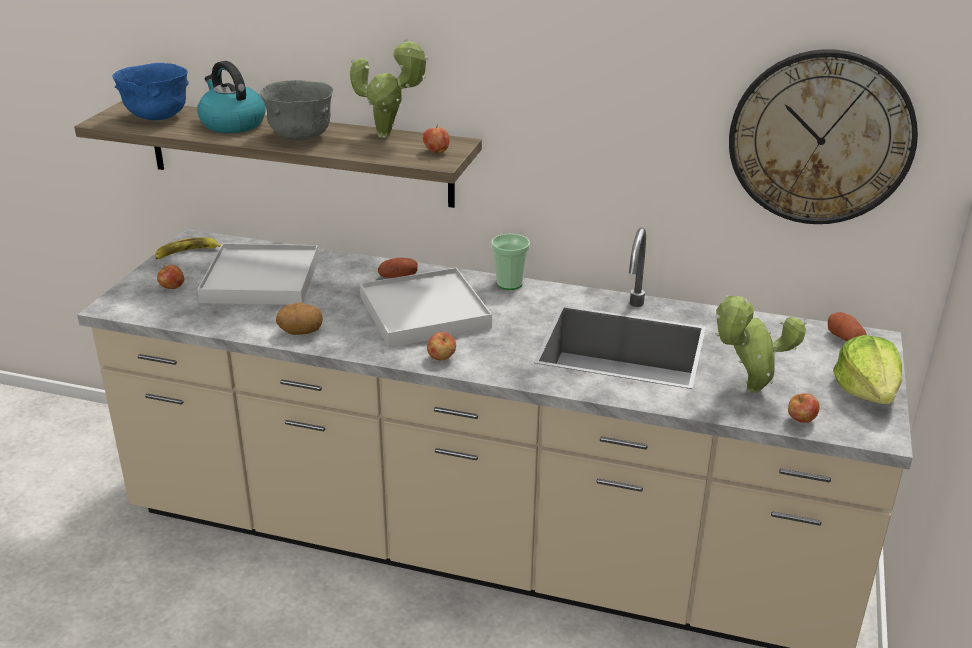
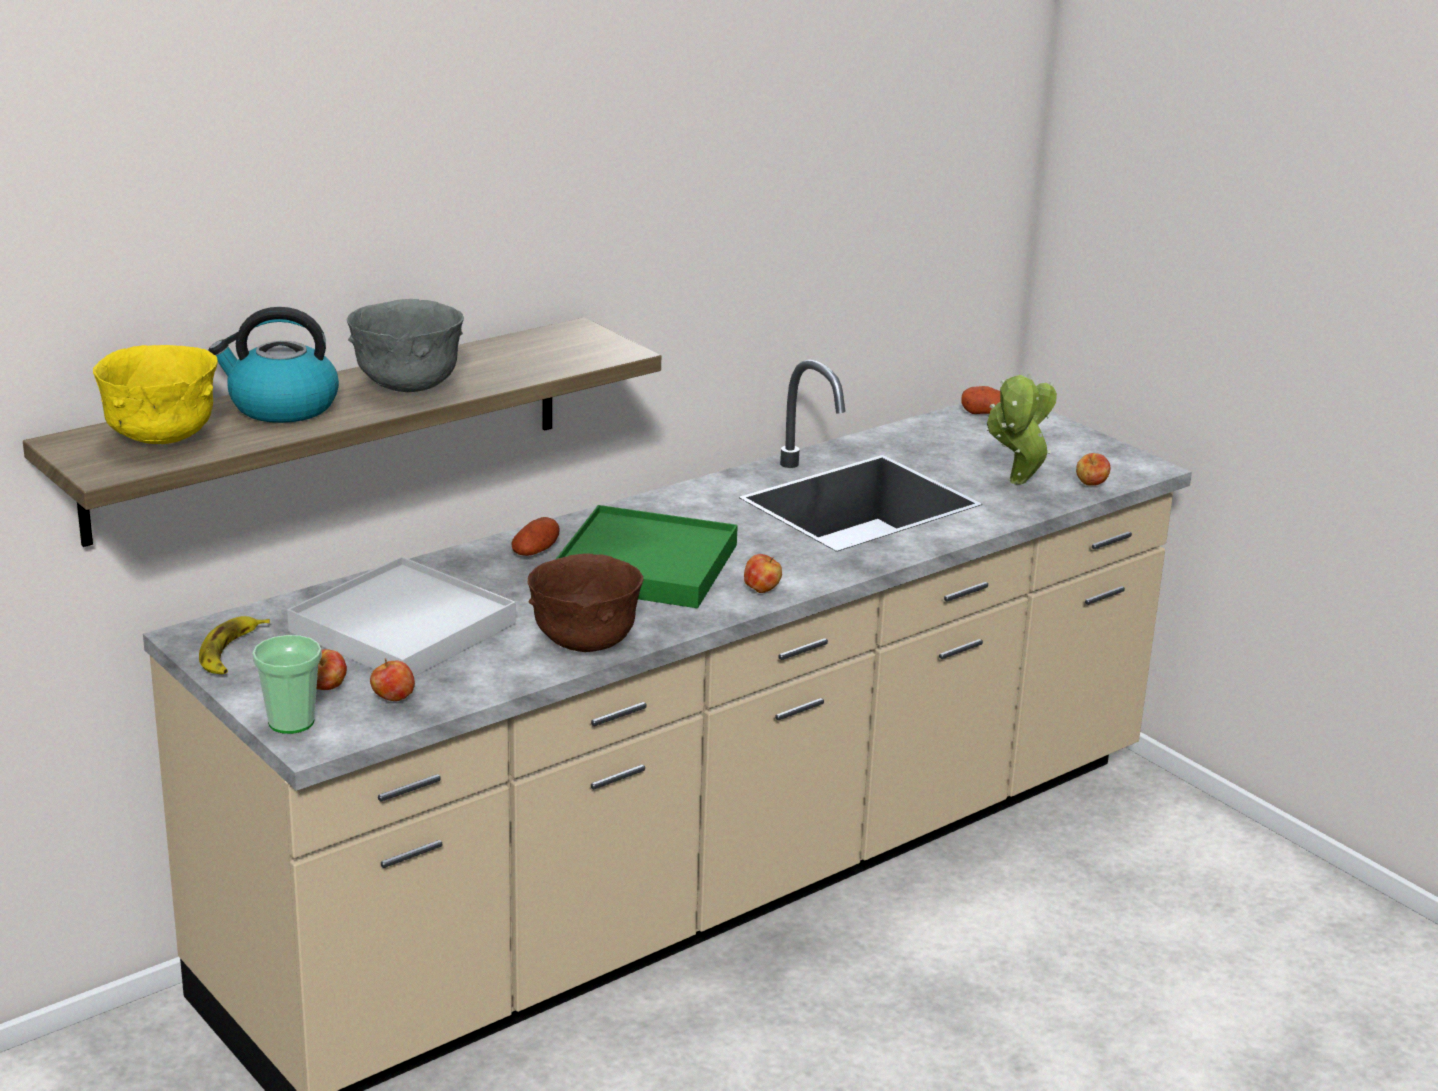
camera: 55 degrees left, 5 degrees down
(157, 117) = (161, 439): blue bowl -> yellow bowl
(301, 332) = (585, 644): potato -> brown bowl
(388, 135) = (490, 349): potted plant -> none
(424, 312) = (645, 565): white tray -> green tray
(436, 152) = (587, 344): apple -> apple (393, 699)
(509, 284) = (650, 503): cup -> cup (291, 722)
(820, 138) = (921, 198): wall clock -> none
(867, 392) = (1080, 444): lettuce -> none

